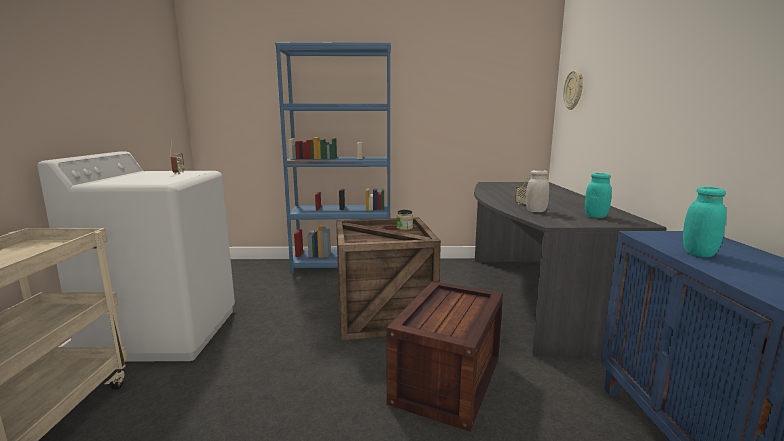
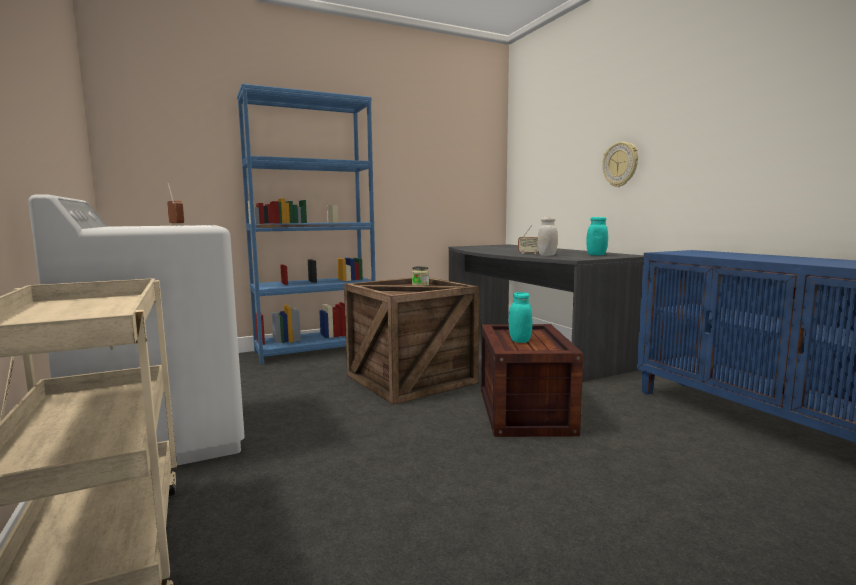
camera: 25 degrees left, 5 degrees down
(574, 90) = (531, 156): wall clock -> wall clock (620, 164)
(698, 253) = (715, 255): turquoise jar -> turquoise jar (520, 341)

